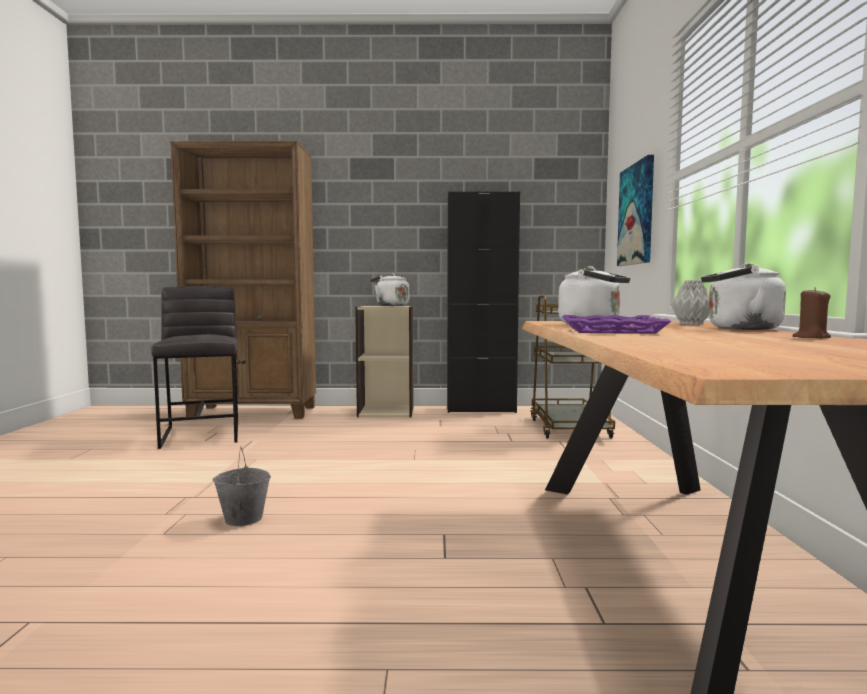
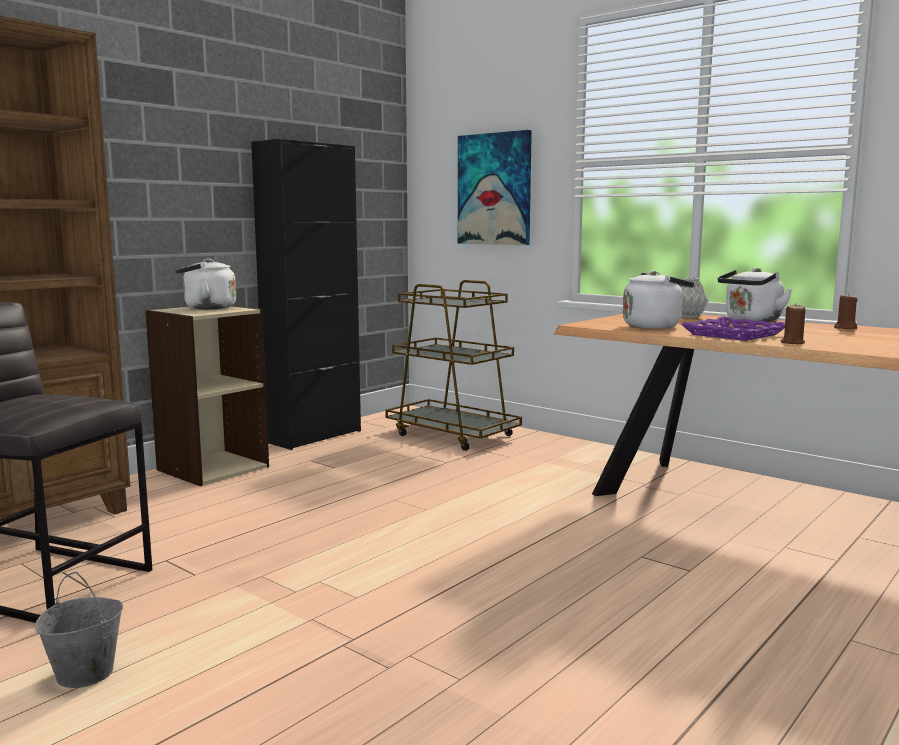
camera: 50 degrees left, 5 degrees up
(242, 519) = (478, 627): grey bucket -> grey bucket (84, 674)
(612, 336) = (792, 342): none -> brown candle

